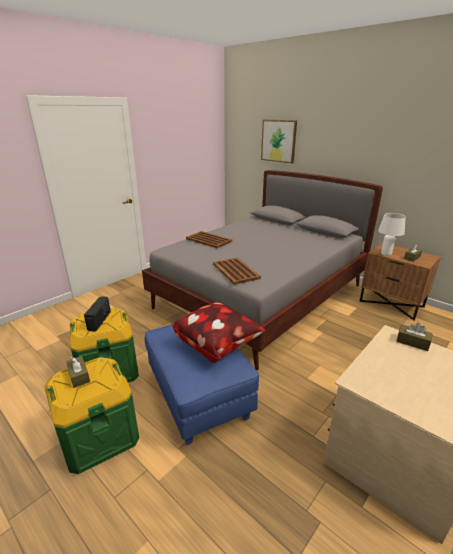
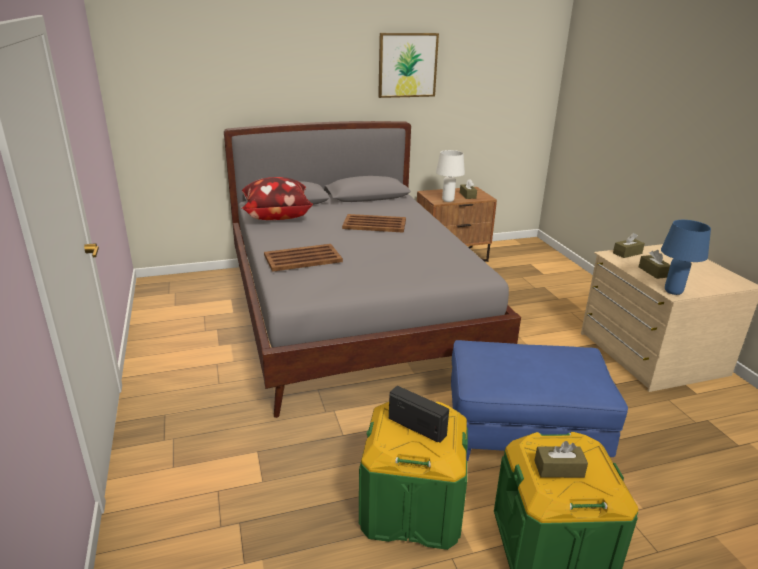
camera: 60 degrees left, 0 degrees up
(217, 344) = (538, 351): pillow -> pillow (276, 216)
(236, 271) = (430, 273): brown tray -> brown tray (375, 224)
(278, 141) = (234, 78): picture -> picture (407, 65)
(358, 380) = (673, 291): none -> blue table lamp
(390, 363) = (653, 272): none -> brown tissue box

